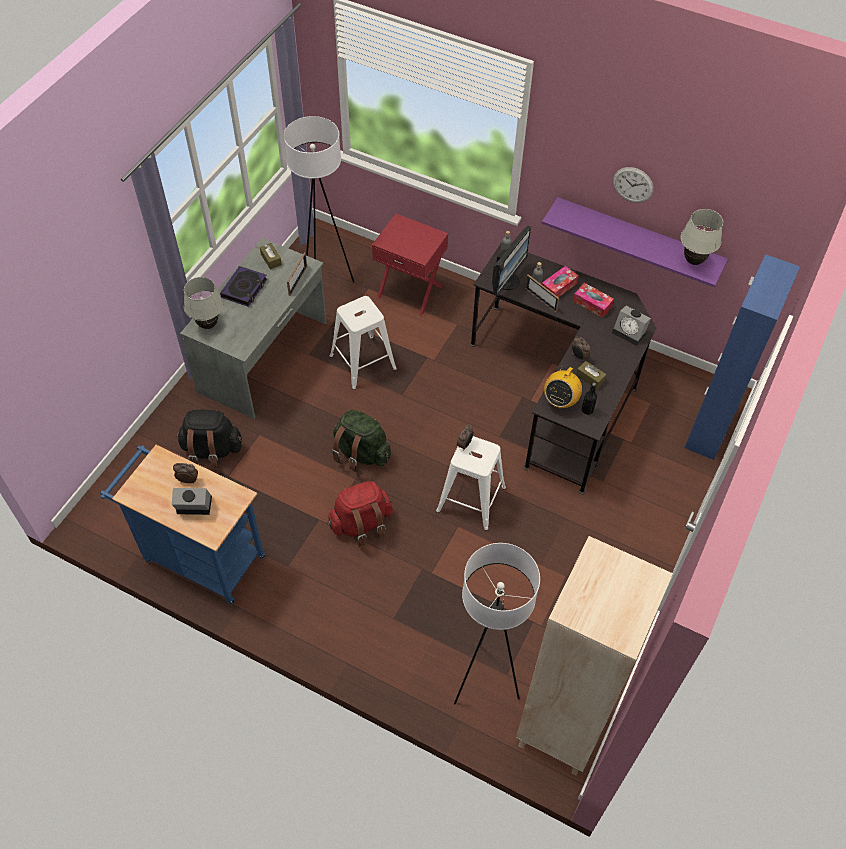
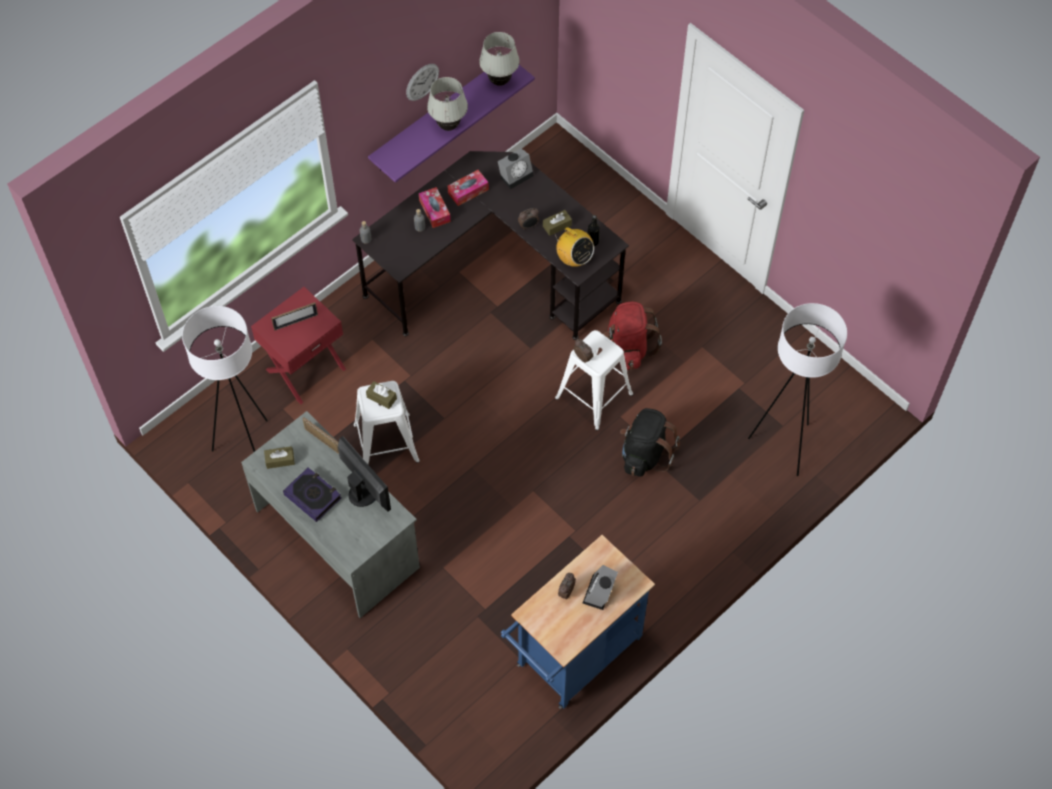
camera: 70 degrees left, 5 degrees up
(208, 325) = (351, 543): white table lamp -> white table lamp (448, 126)
(212, 450) = (446, 618): black backpack -> black backpack (645, 454)
(361, 453) = (504, 477): green backpack -> none
(361, 524) = (588, 499): red backpack -> red backpack (628, 348)
(362, 313) = (381, 398): none -> brown tissue box
(507, 281) = (407, 251): monitor -> monitor (364, 492)
(540, 299) = (444, 231): picture frame -> picture frame (296, 322)
(562, 728) = (843, 400): beige bookcase -> none
(710, 429) = (588, 173): blue cabinet -> none

